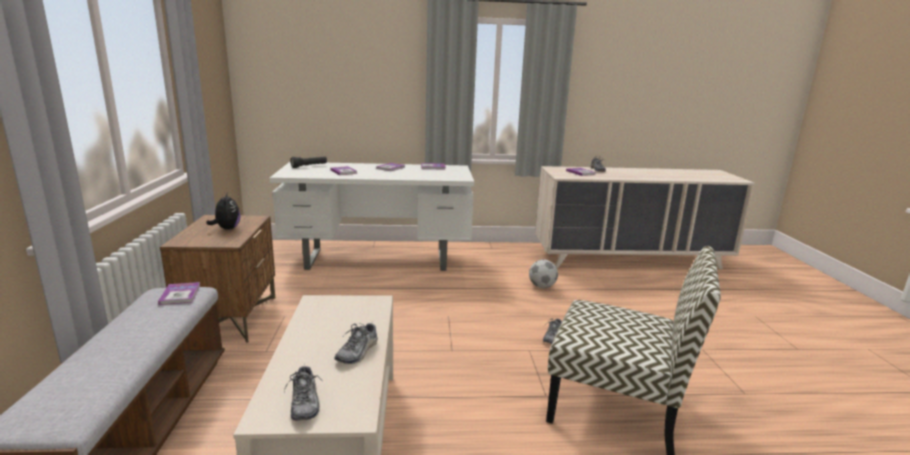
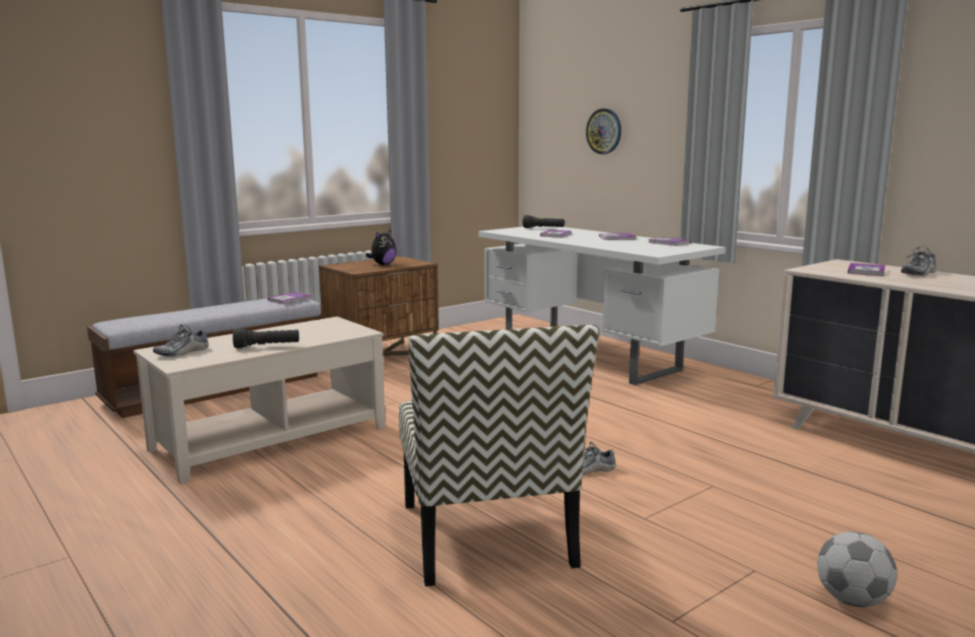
camera: 55 degrees right, 5 degrees down
(337, 82) = (604, 131): none -> wall clock
(358, 352) = (267, 346): shoe -> black flashlight
(542, 286) = (711, 435): football -> football (852, 601)

